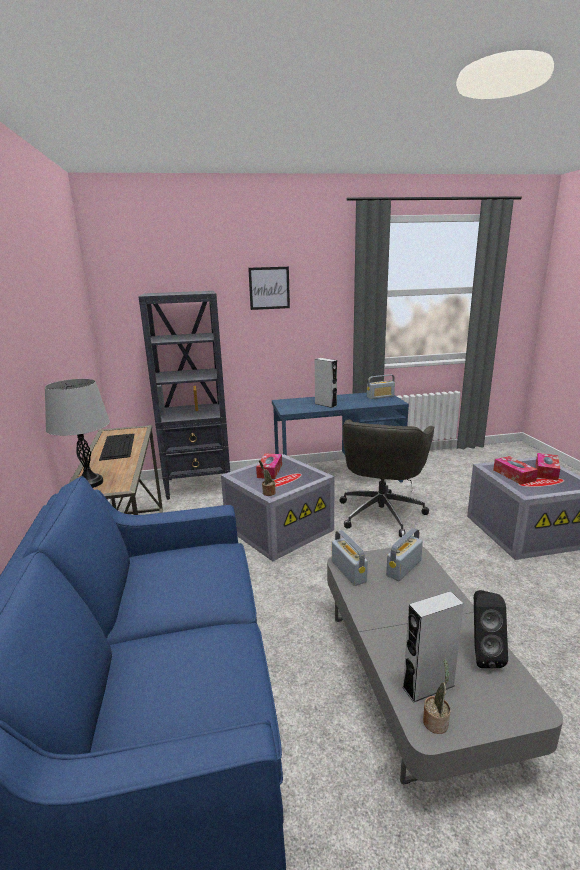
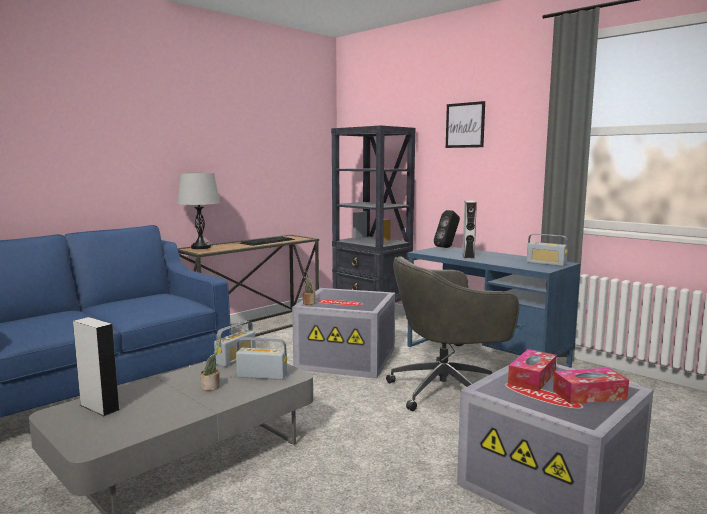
camera: 55 degrees right, 10 degrees down
(269, 471) = (350, 296): tissue box -> none
(436, 721) = (62, 415): potted plant -> potted plant (212, 387)
(482, 654) = (150, 421): black speaker -> black speaker (447, 247)

